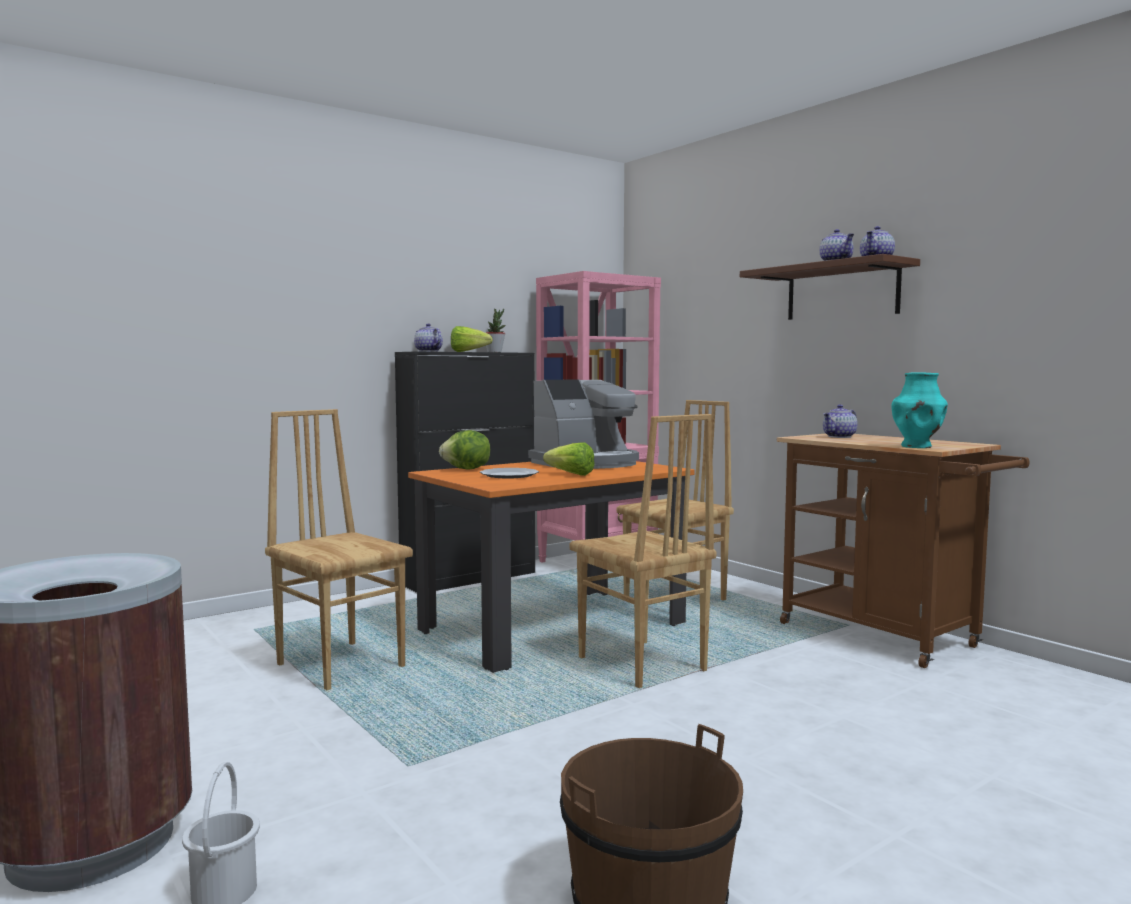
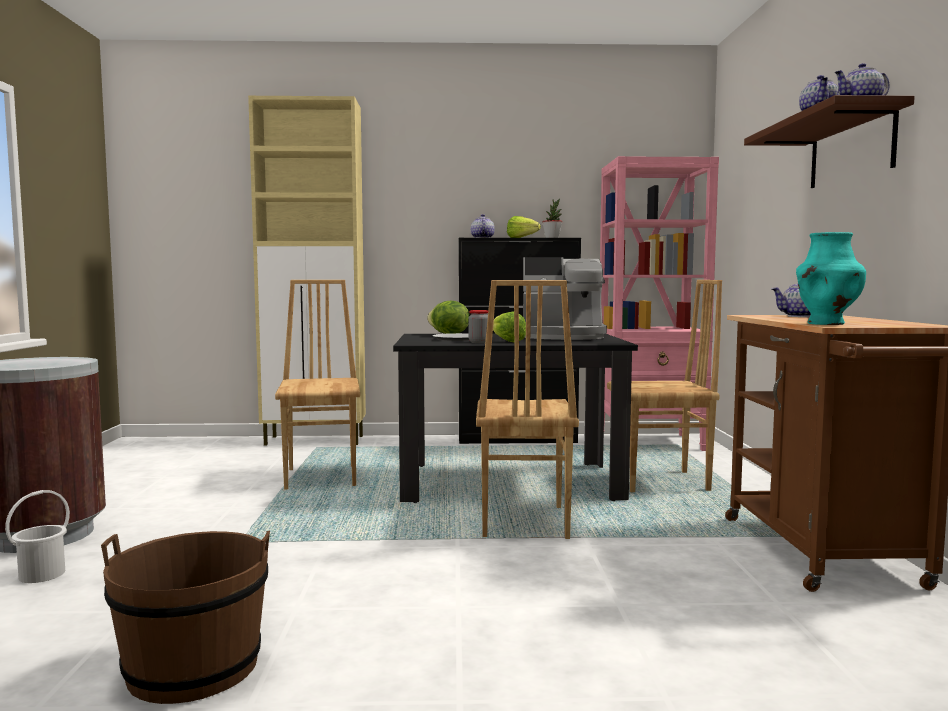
camera: 35 degrees right, 0 degrees up
(234, 621) = (316, 440): none -> beige cabinet
(553, 627) = (509, 482): orange dining table -> black dining table
(554, 478) = (479, 342): none -> jar

